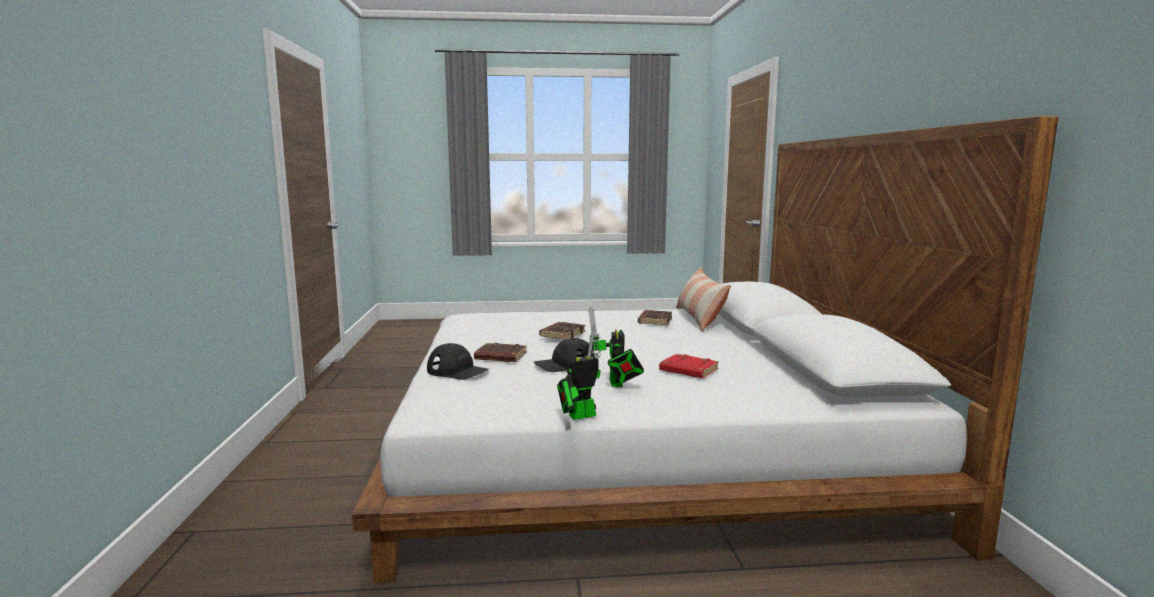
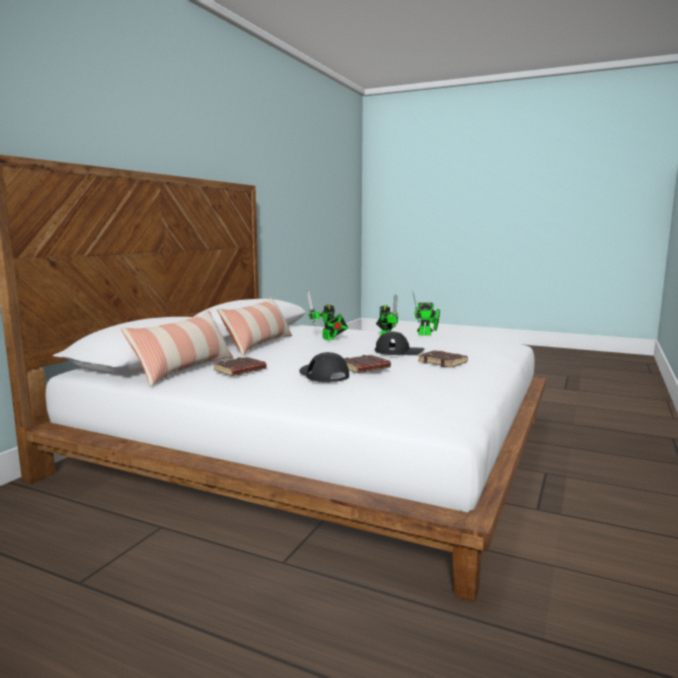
camera: 150 degrees left, 0 degrees up
(457, 371) = (484, 357): black cap -> black cap (323, 374)
(687, 371) = (329, 339): red book -> toy robot
(737, 351) = (259, 344): none -> pillow

